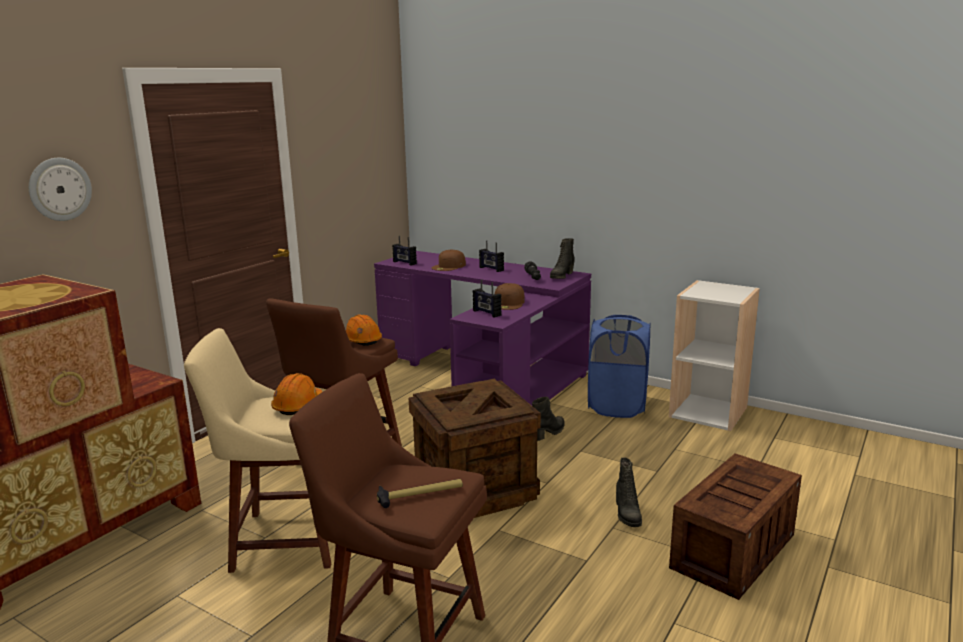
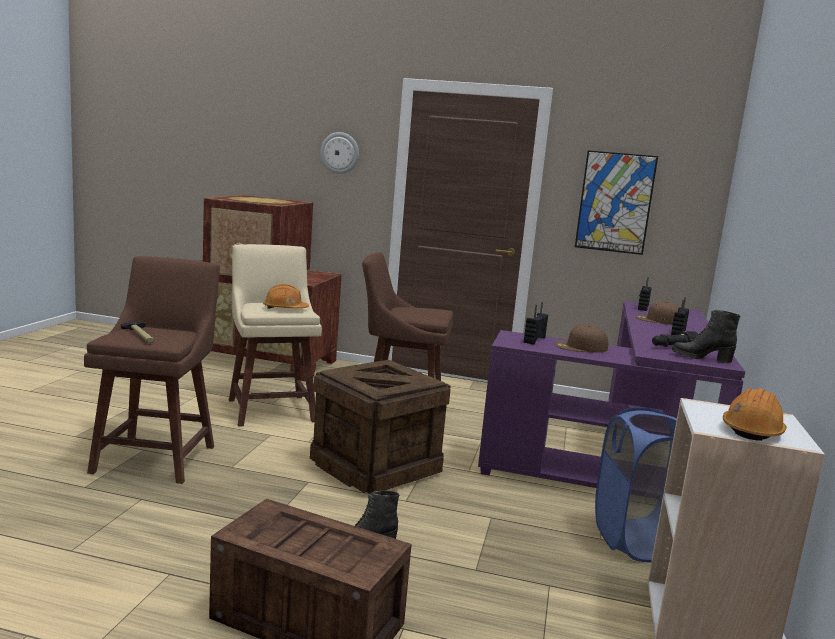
camera: 70 degrees right, 5 degrees down
(345, 176) = (615, 202): none -> picture
(362, 340) = (431, 316): orange hard hat -> orange hard hat (752, 430)
(548, 433) = (519, 497): black boot -> none

